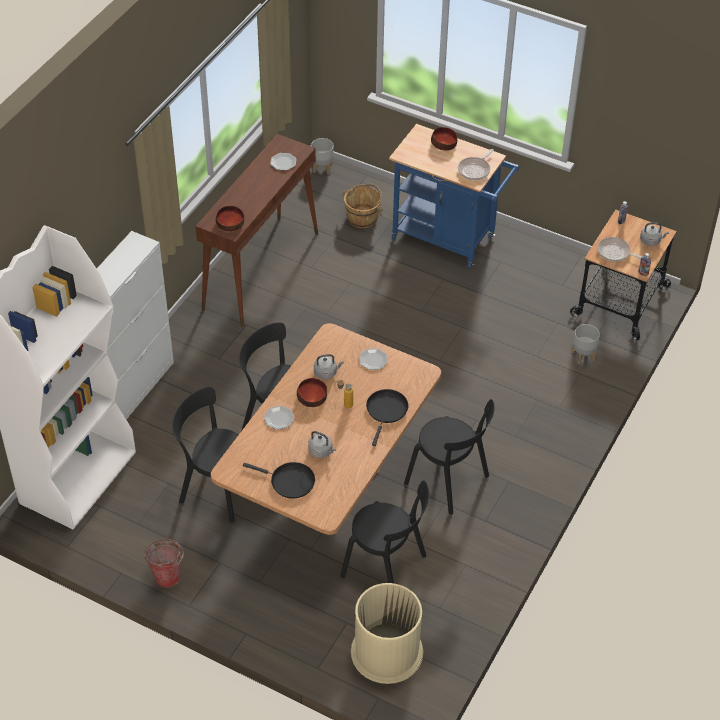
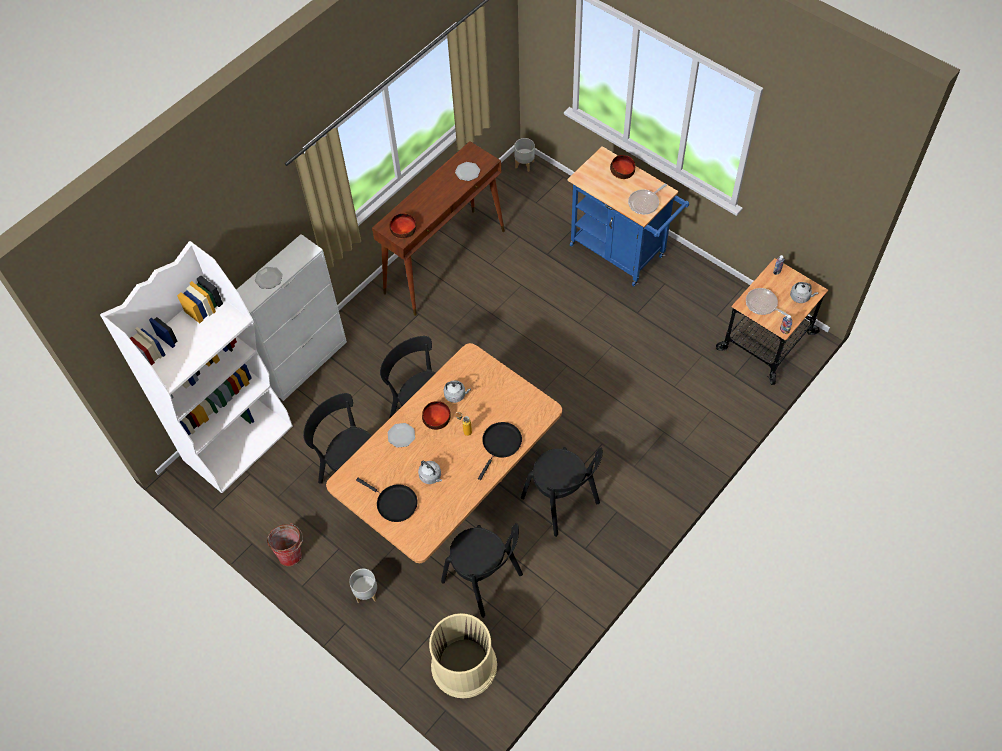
camera: 15 degrees right, 10 degrees up
(362, 217) = (549, 220): brown bucket -> none
(373, 360) = (501, 388): plate -> plate (268, 278)
(582, 356) = (717, 393): grey planter -> grey planter (366, 593)

